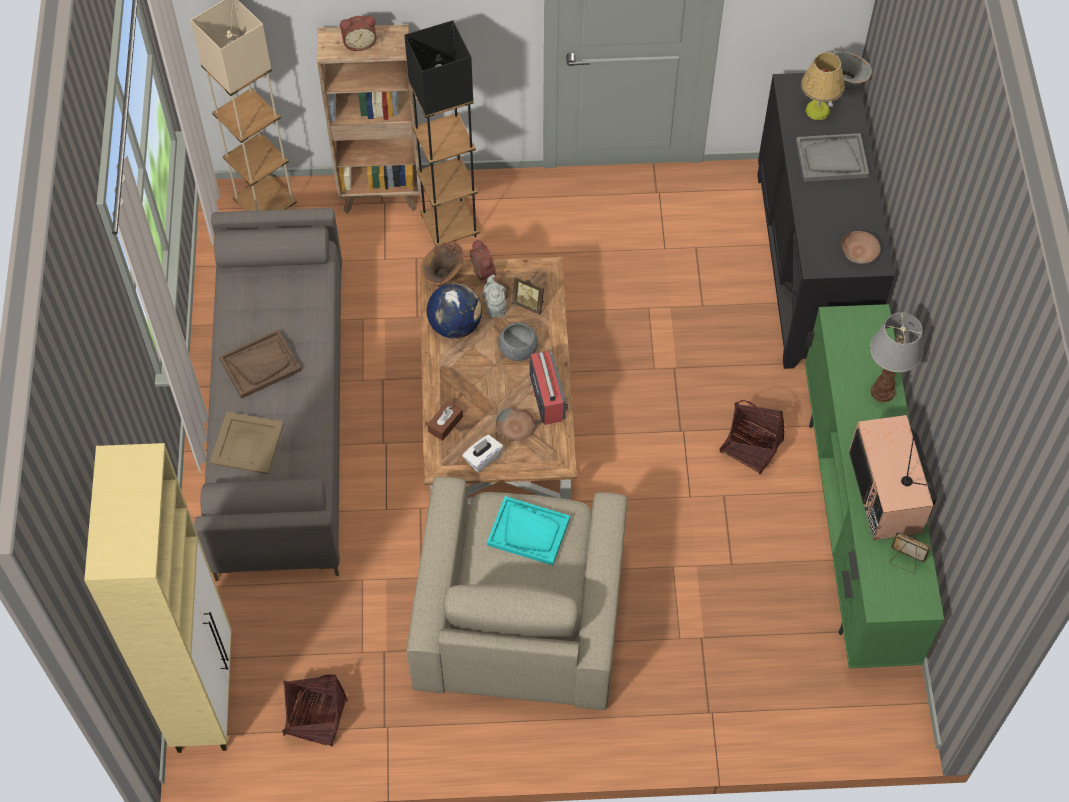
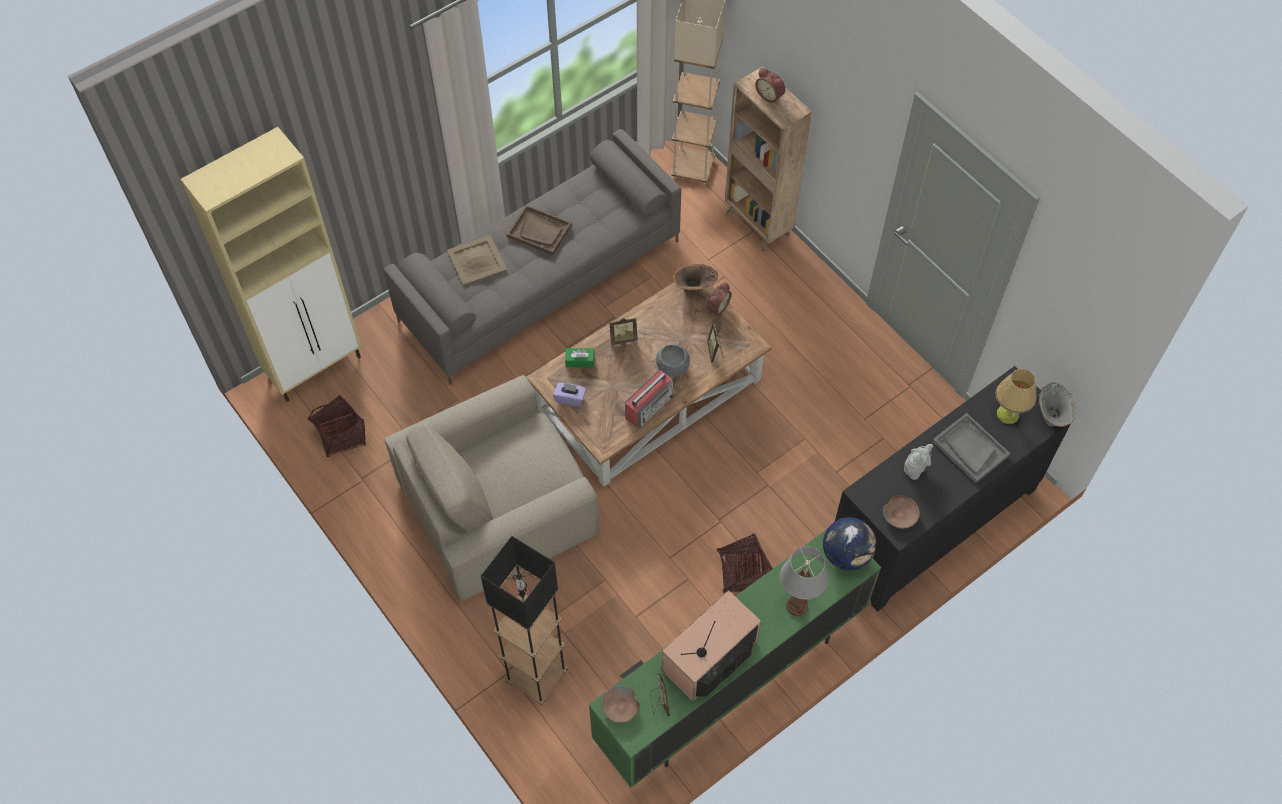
camera: 55 degrees right, 0 degrees up
(445, 424) = (580, 361): brown tissue box -> green tissue box
(450, 227) = (766, 279): black floor lamp -> black floor lamp (536, 677)
(450, 371) = (623, 338): none -> picture frame
(455, 325) = (661, 319): globe -> globe (846, 554)
(482, 458) = (570, 398): white tissue box -> purple tissue box
(495, 307) = (696, 332): grey teapot -> grey teapot (915, 468)
(515, 428) = (609, 403): brown bowl -> brown bowl (620, 707)
(529, 531) = (532, 459): turquoise tray -> none

